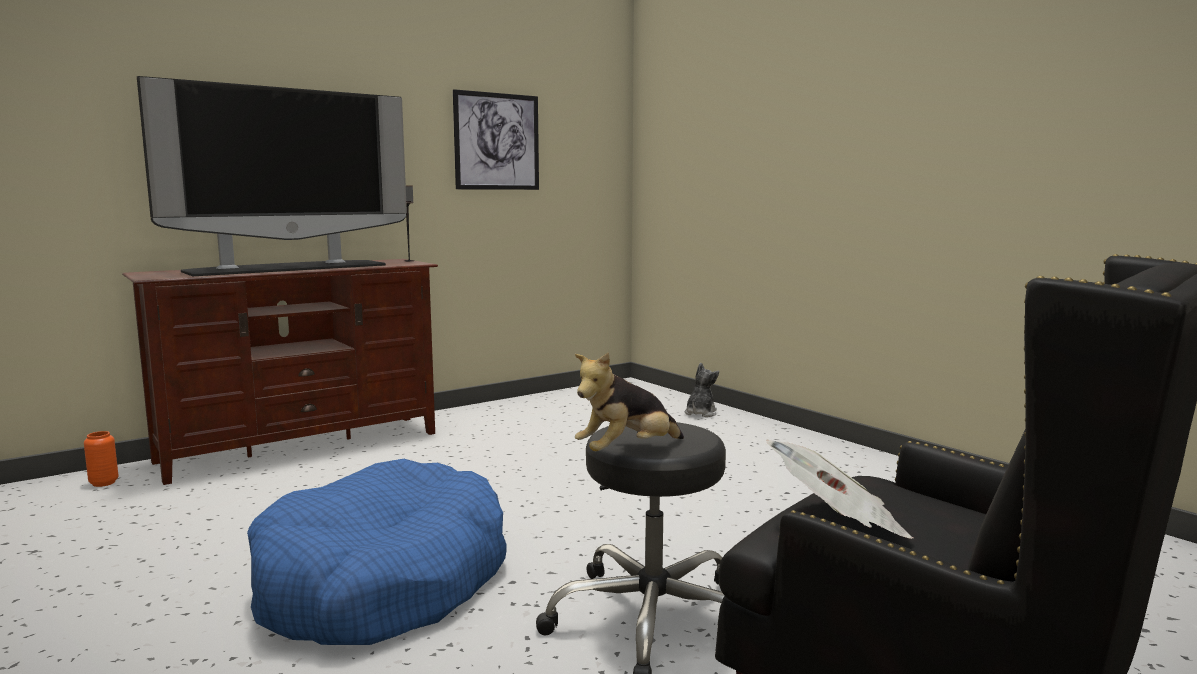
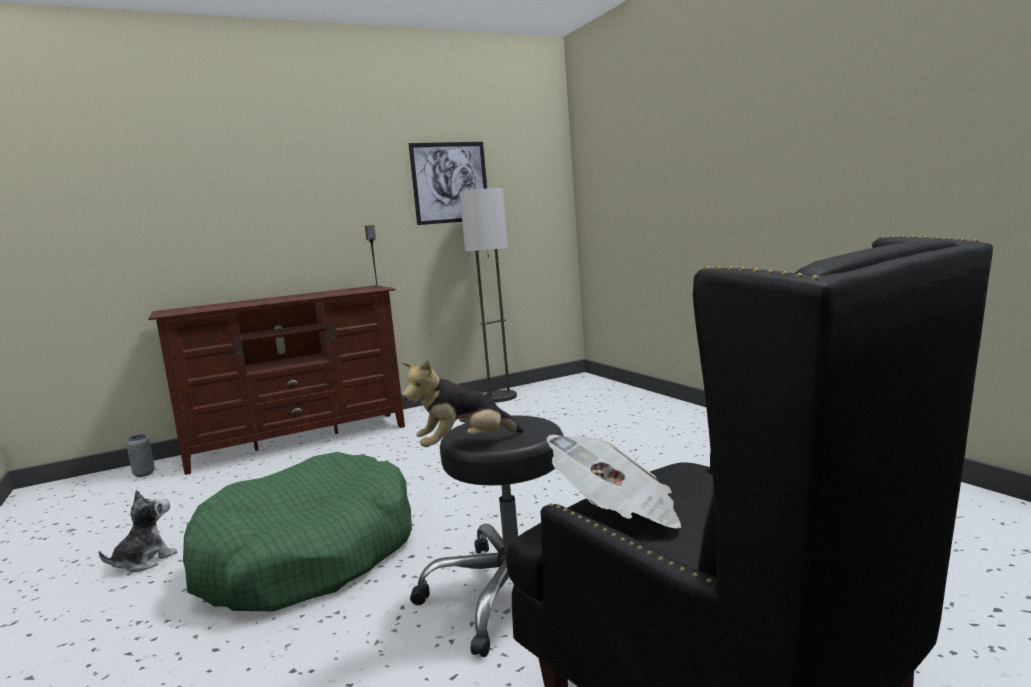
camera: 10 degrees right, 0 degrees up
(104, 483) = (144, 474): orange vase -> grey vase
(287, 268) = (274, 299): television -> none
(382, 582) = (308, 556): blue dog bed -> green dog bed
(539, 402) = (499, 397): none -> floor lamp
(700, 413) = (632, 401): plush toy -> plush toy (144, 561)

